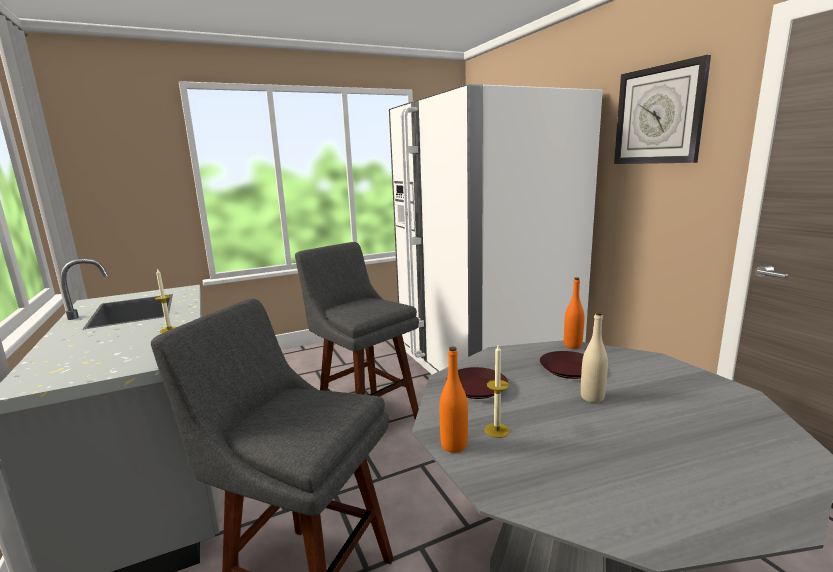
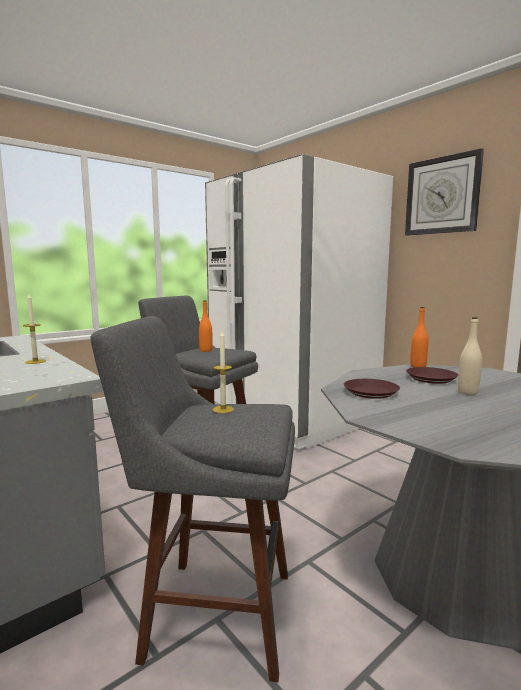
camera: 15 degrees left, 5 degrees down
(454, 445) = (393, 425): orange bottle -> orange bottle (206, 350)
(497, 430) = (417, 414): candle -> candle (223, 409)

